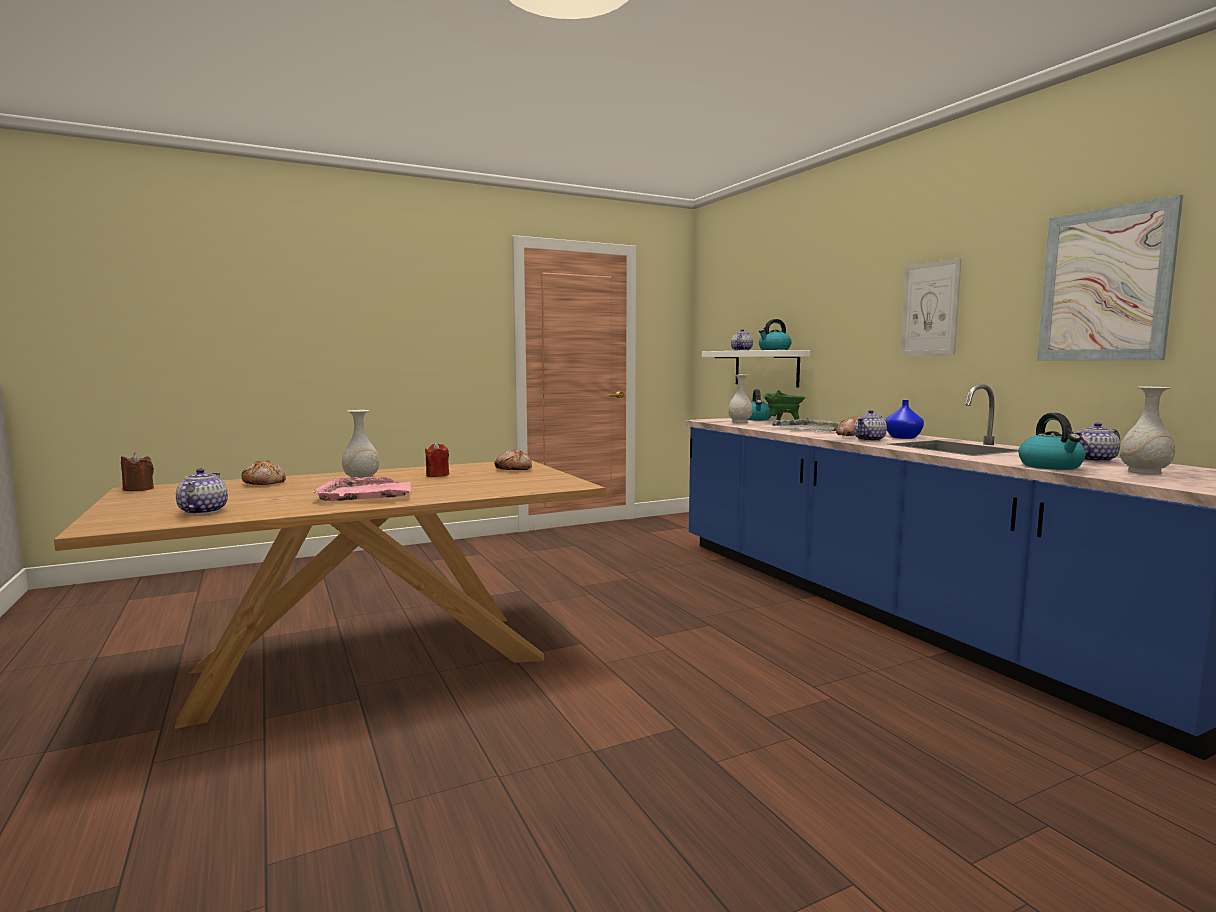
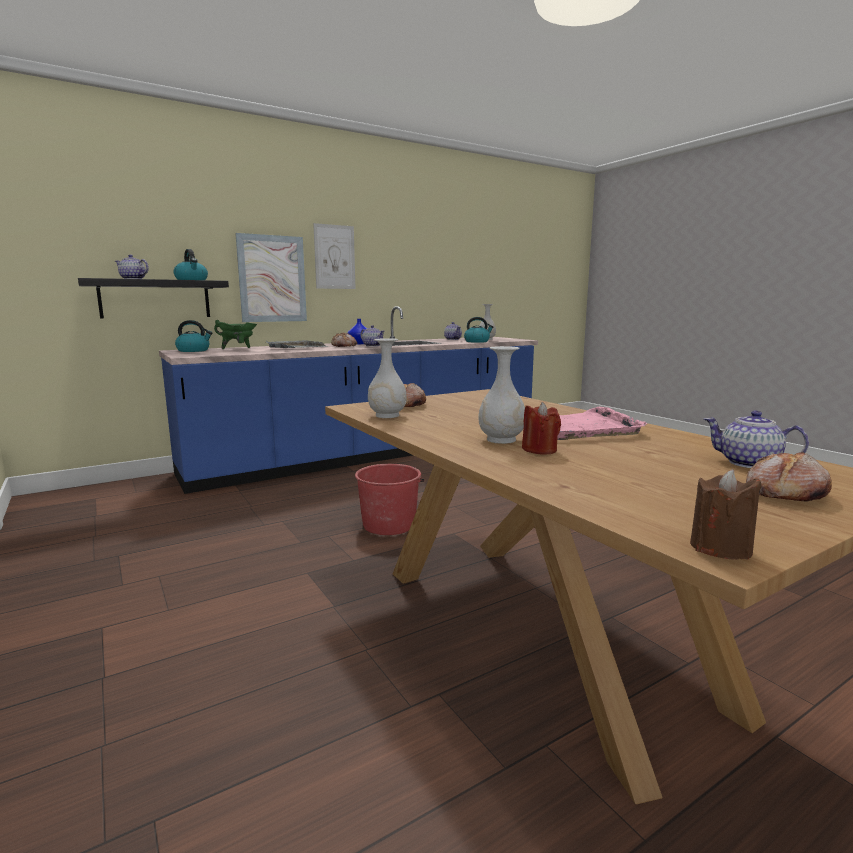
camera: 95 degrees left, 5 degrees up
(202, 511) = (749, 463): teapot -> teapot turned 45 degrees clockwise
(264, 483) = (564, 475): bread -> bread (783, 493)
(437, 475) = (455, 420): red candle -> red candle (539, 450)
(613, 615) = (389, 524): none -> red bucket
(740, 422) = (218, 352): white vase -> white vase (387, 415)
(766, 368) = (155, 299): white shelf -> black shelf
(1105, 285) = (425, 256): picture -> picture (272, 279)

